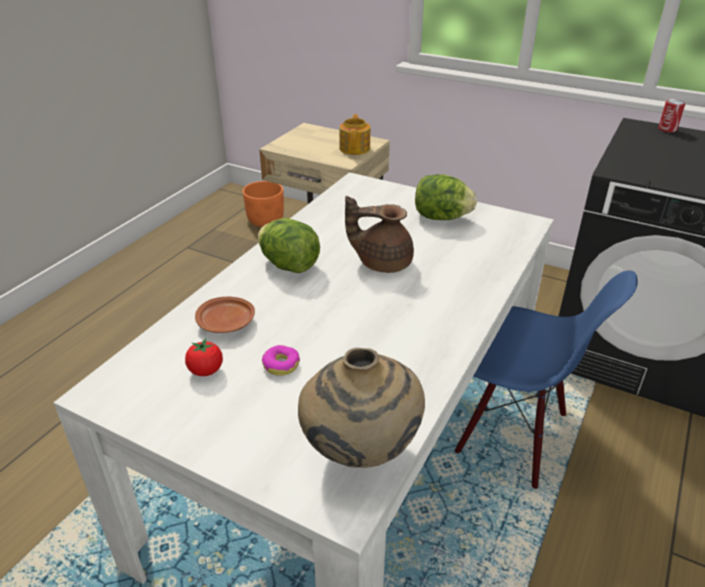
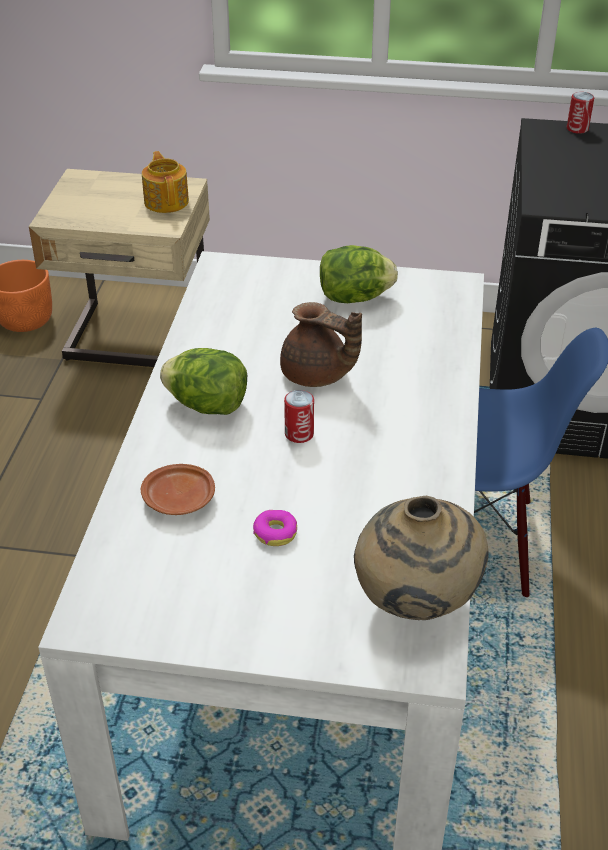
camera: 20 degrees left, 5 degrees up
(206, 371) = (194, 562): tomato -> none
(344, 298) = (299, 434): none -> can
(382, 262) = (317, 376): brown teapot -> brown teapot turned 135 degrees counterclockwise

